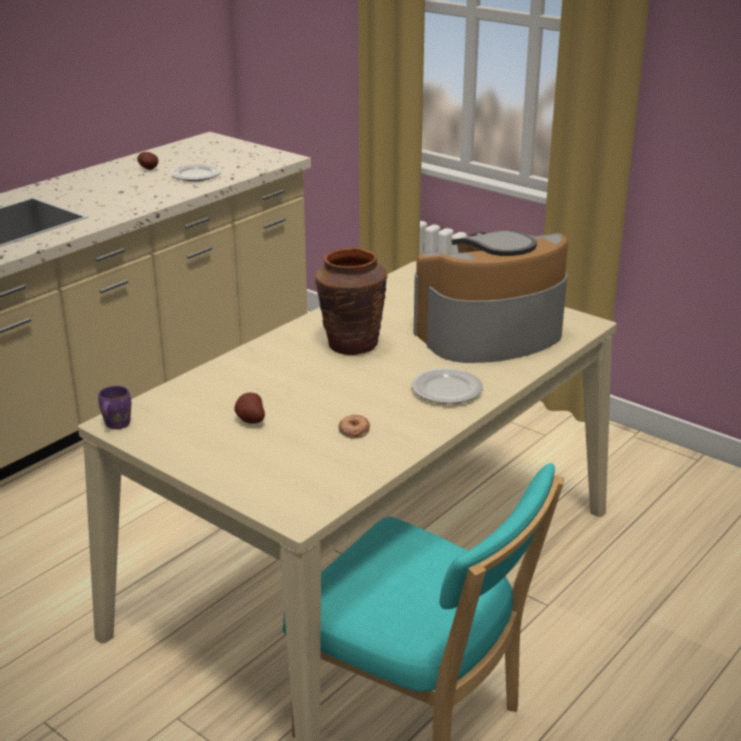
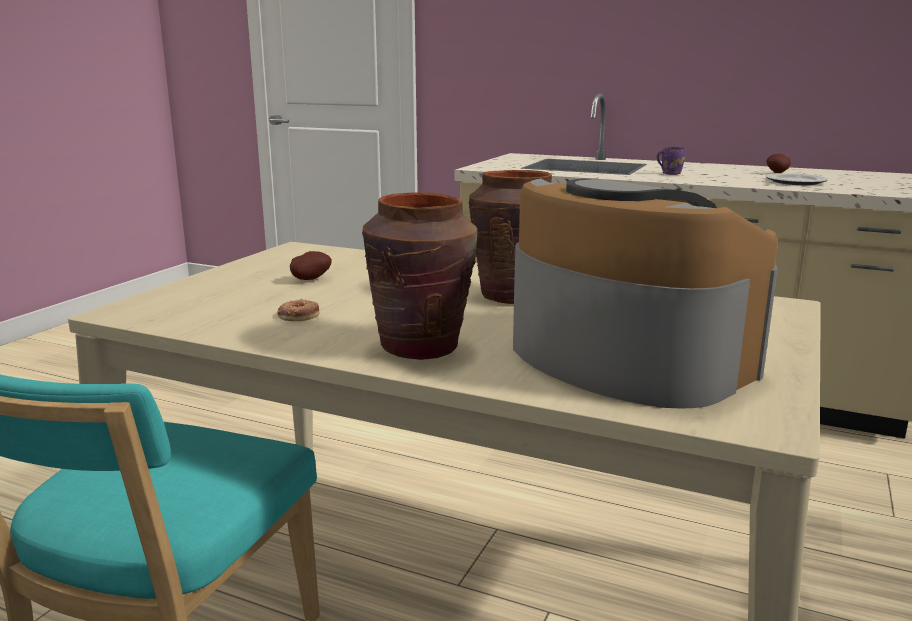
camera: 75 degrees right, 10 degrees down
(115, 424) = (293, 248): purple mug -> purple mug (670, 173)
(446, 390) = (421, 347): plate -> brown vase

